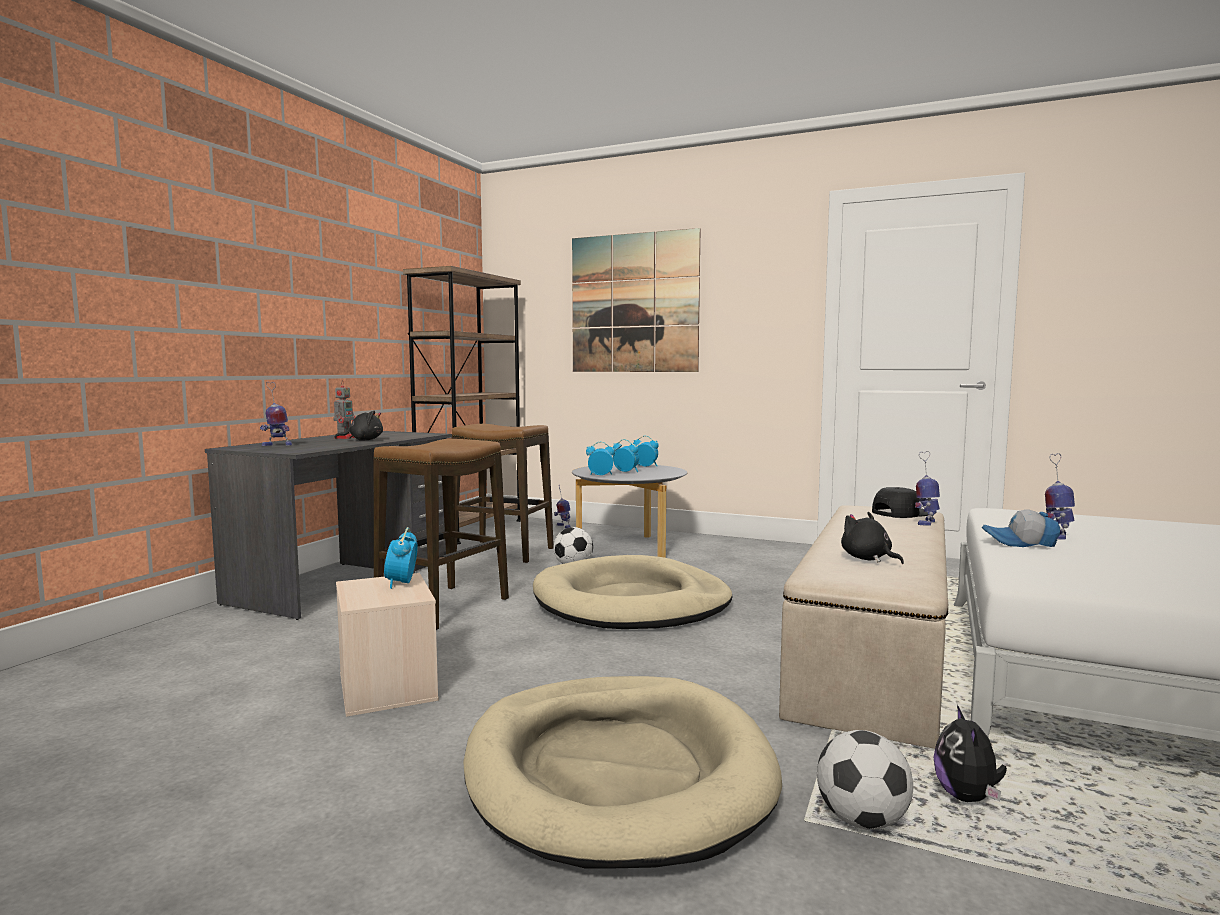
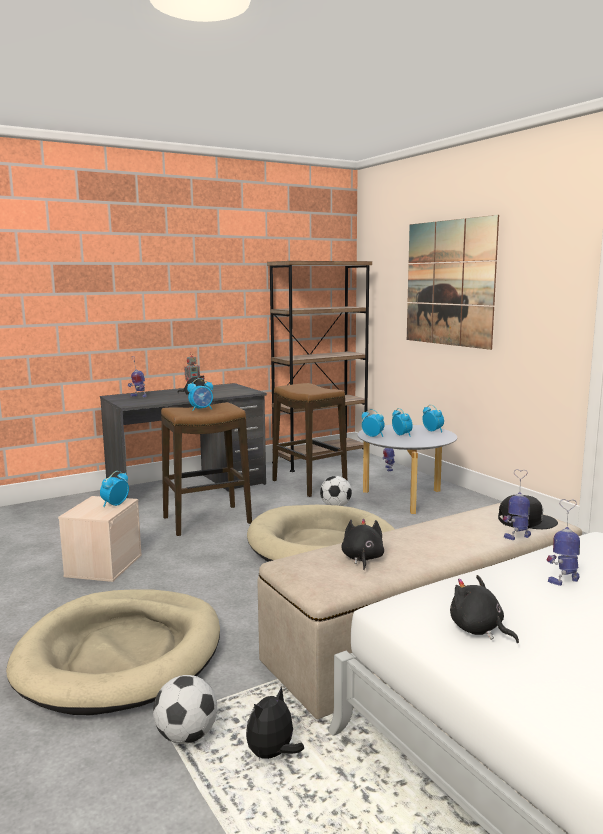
camera: 35 degrees right, 5 degrees up
(439, 445) = (201, 409): none -> alarm clock
(1020, 543) = (502, 578): cap -> none
(1115, 575) = (478, 630): none -> black plush toy

